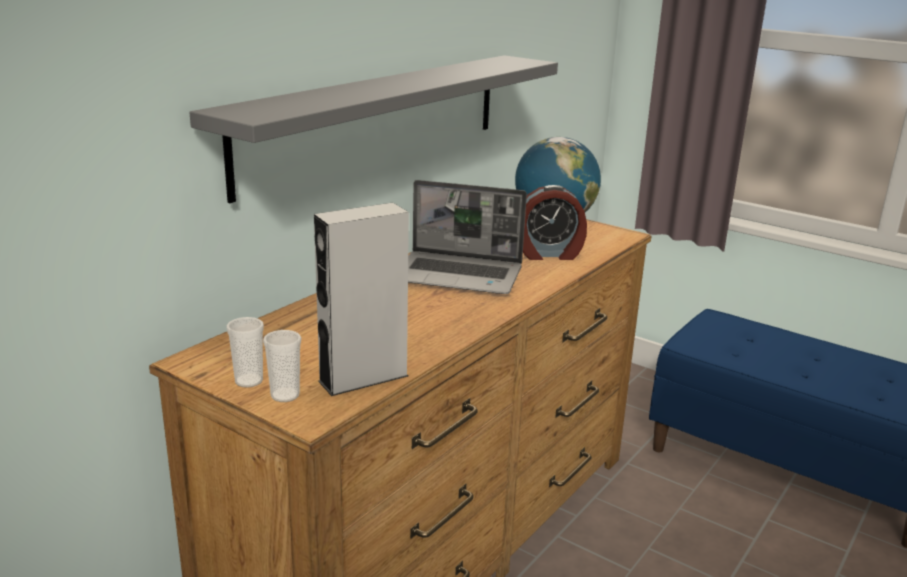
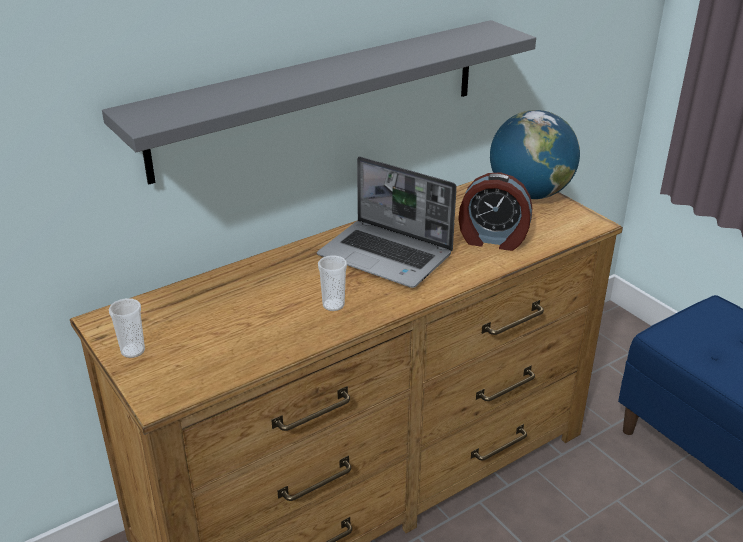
camera: 20 degrees right, 10 degrees up
(285, 395) = (152, 372): cup -> cup (333, 305)
(363, 378) = (225, 365): grey speaker -> none

